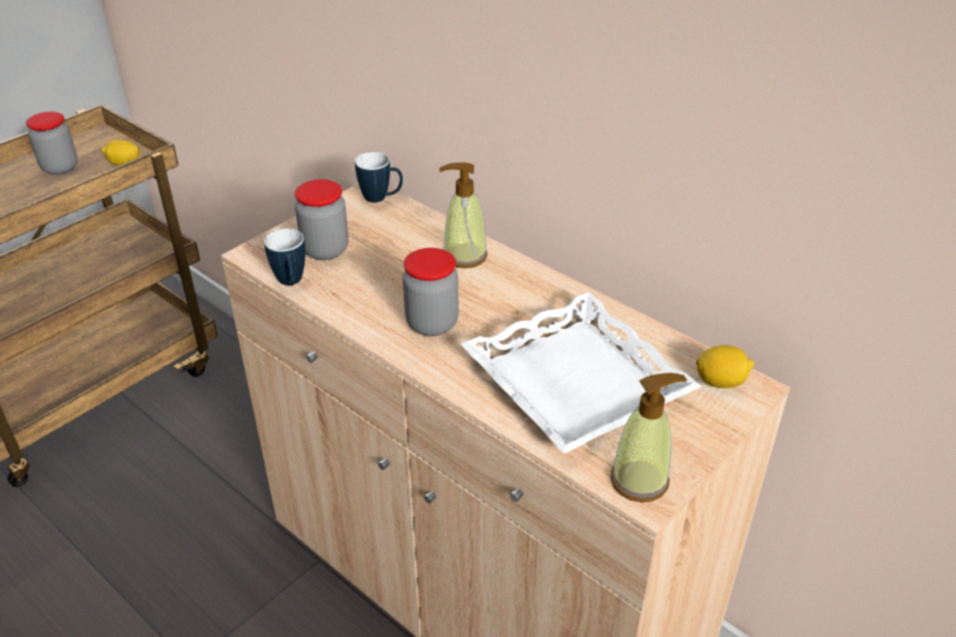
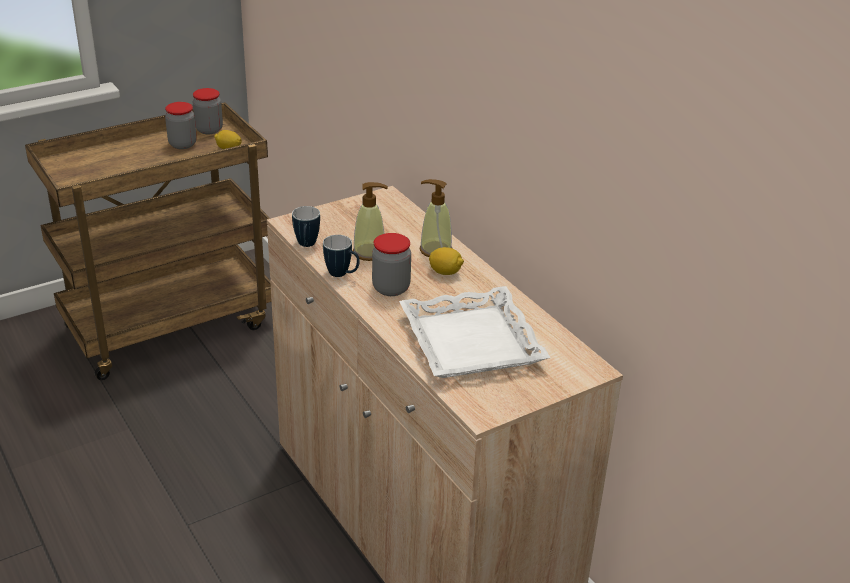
camera: 15 degrees right, 5 degrees down
(325, 250) = (339, 228): jar -> jar (209, 130)
(381, 199) = (394, 201): mug -> mug (342, 274)
(640, 480) = (482, 405): soap dispenser -> soap dispenser (369, 253)
(721, 382) = (574, 362): lemon -> lemon (445, 272)

